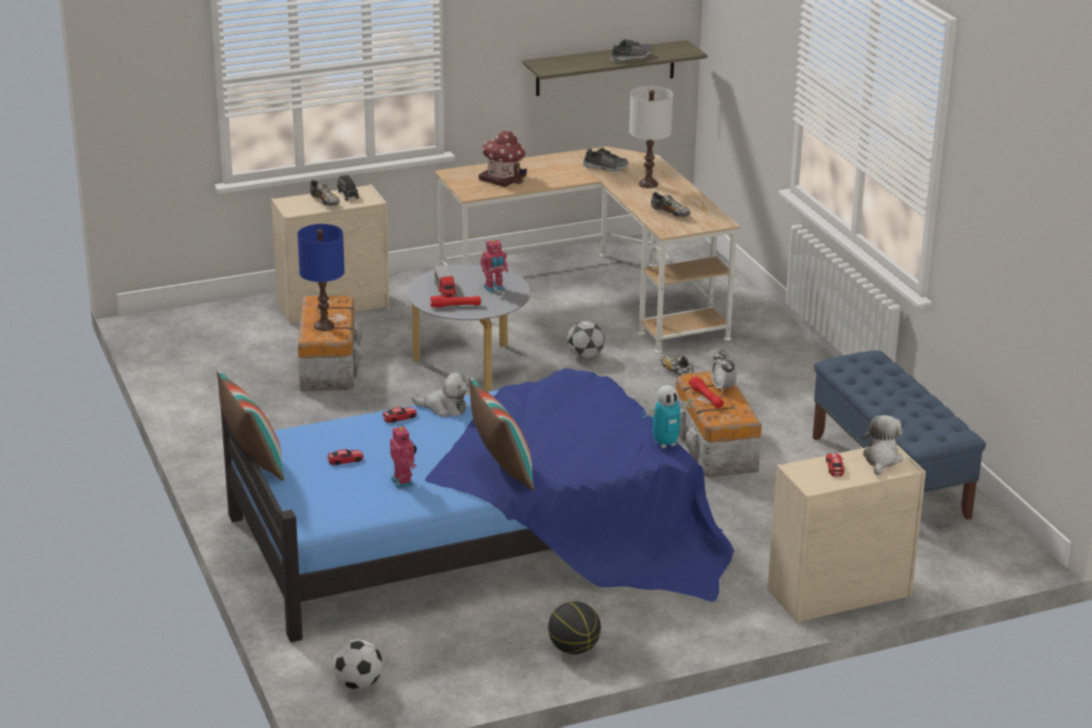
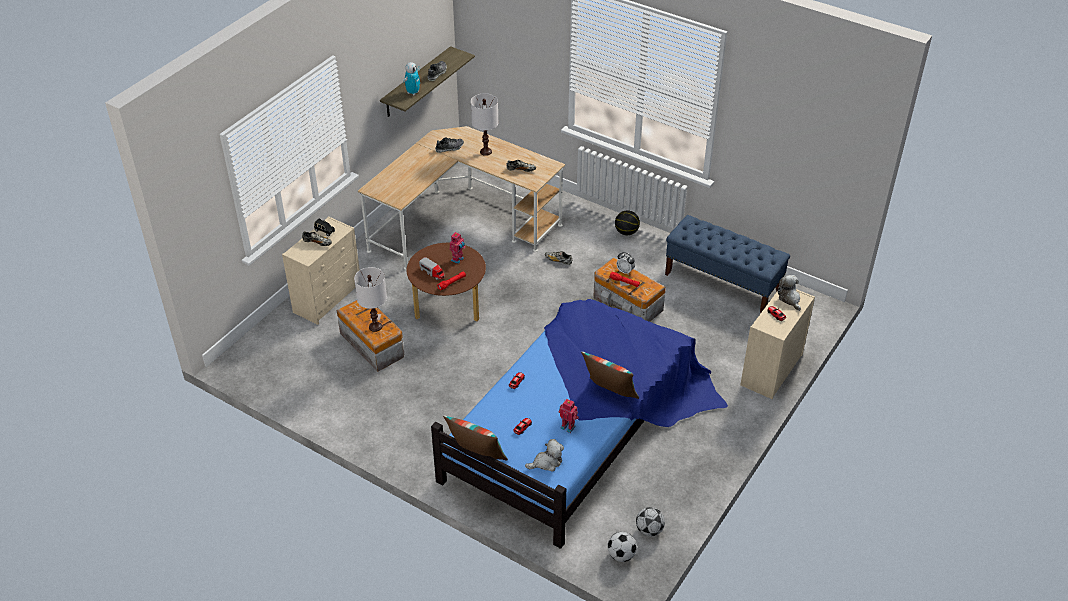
camera: 35 degrees left, 15 degrees up
(324, 326) = (375, 327): blue table lamp -> white table lamp
(444, 408) = (531, 363): plush toy -> plush toy (546, 462)
(469, 364) = (448, 306): grey coffee table -> brown coffee table
(503, 178) = (403, 180): toy house -> none
(573, 649) = (695, 472): basketball -> basketball (626, 232)
(585, 356) = (502, 271): football -> football (649, 530)
(665, 443) = (666, 332): toy robot -> toy robot (413, 92)

